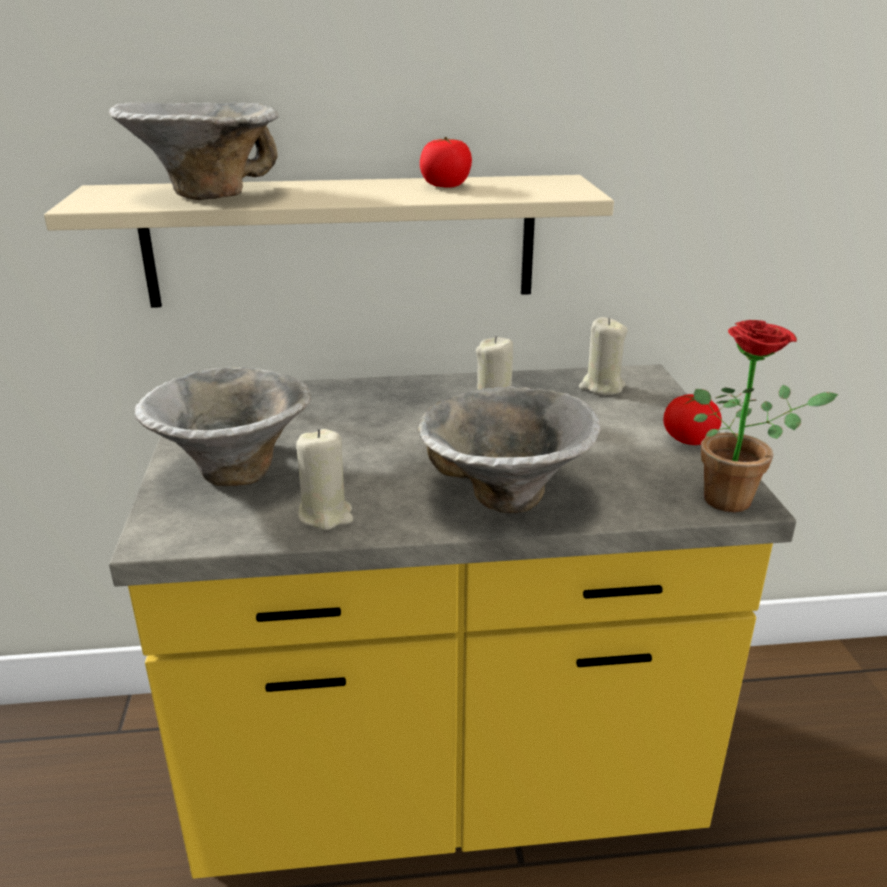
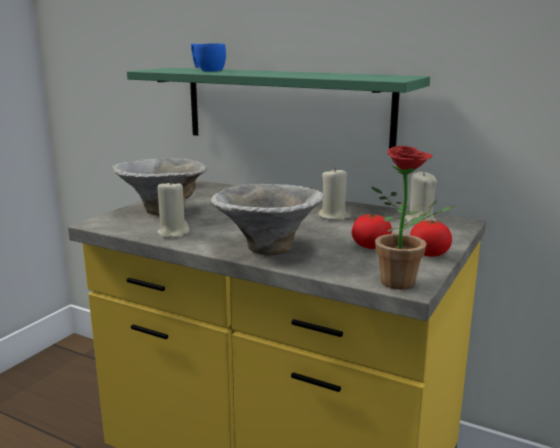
camera: 35 degrees right, 10 degrees down
(207, 194) = (207, 70): bowl -> blue cup
(341, 241) = (286, 108): beige shelf -> green shelf
(445, 186) = (329, 74): tomato -> tomato (371, 246)

